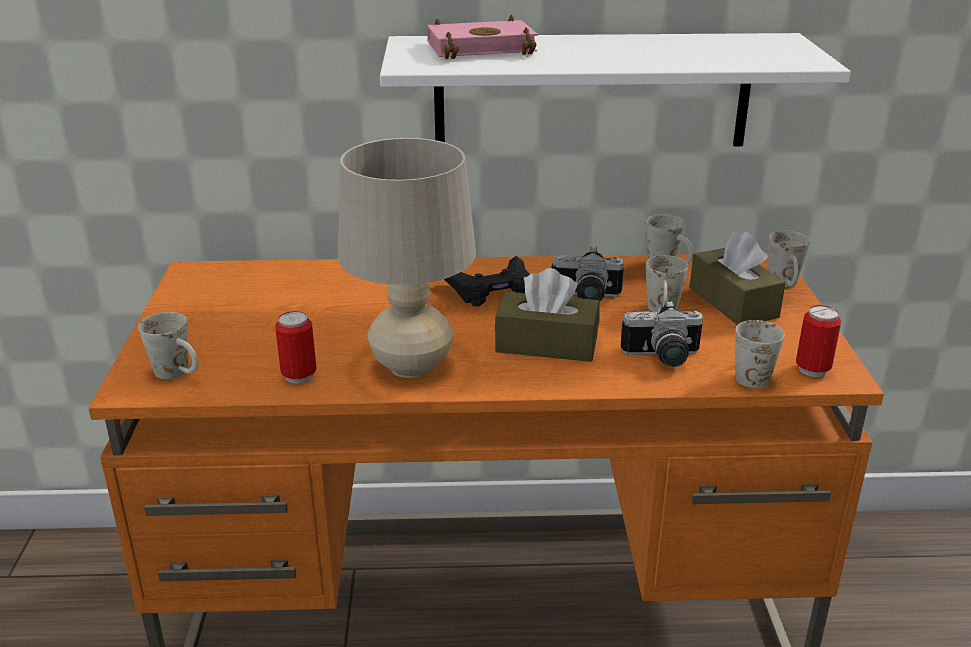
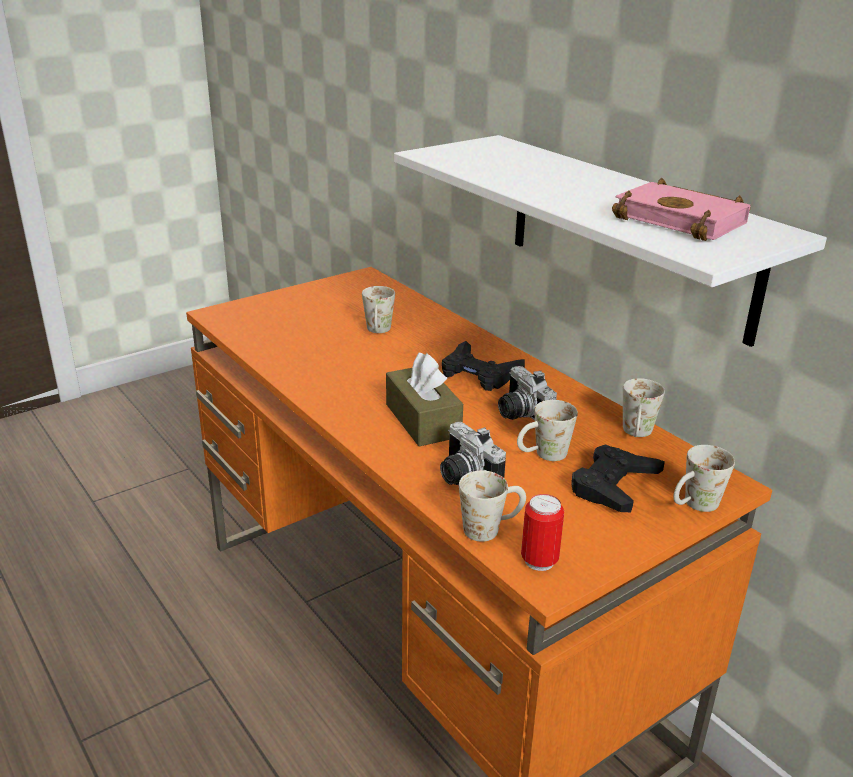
camera: 55 degrees right, 0 degrees up
(179, 374) = (243, 319): white mug -> white mug (378, 332)
(299, 376) = (278, 352): can -> none
(411, 366) = (332, 382): beige table lamp -> none
(483, 47) = (515, 158): pink book -> pink book (684, 220)
(733, 302) = (613, 485): brown tissue box -> black game controller

